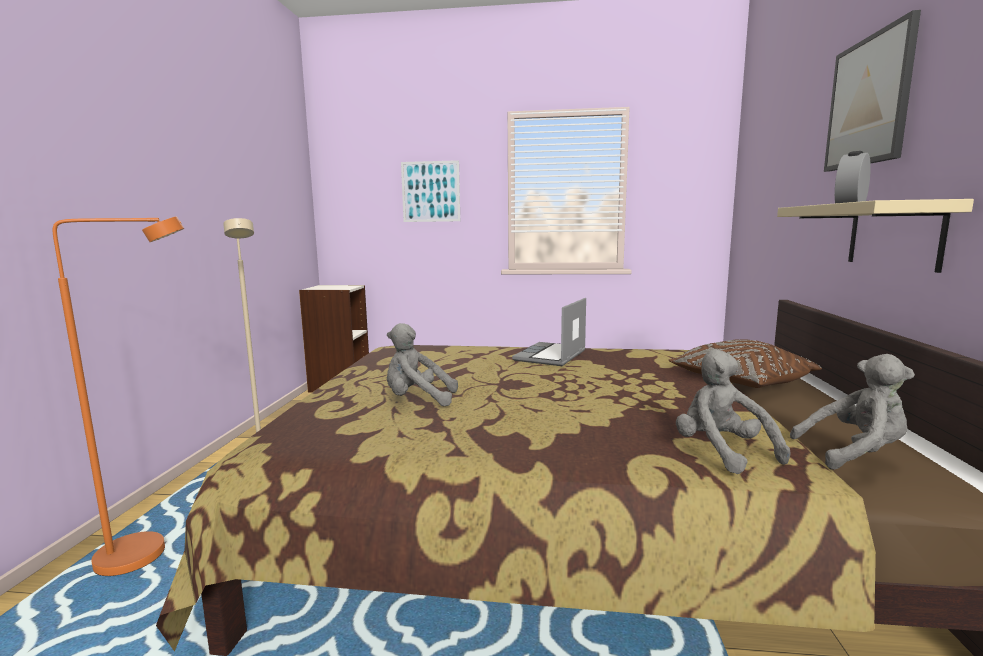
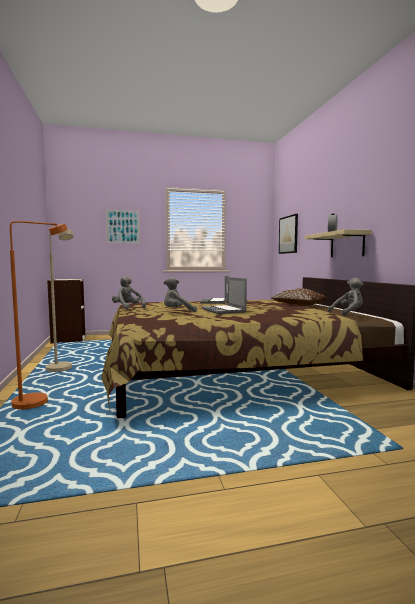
camera: 20 degrees left, 5 degrees down
(522, 403) = (224, 311): none -> laptop
(721, 452) = (309, 315): grey plush toy -> grey plush toy (127, 308)
(869, 101) = (333, 196): picture -> picture (288, 234)

